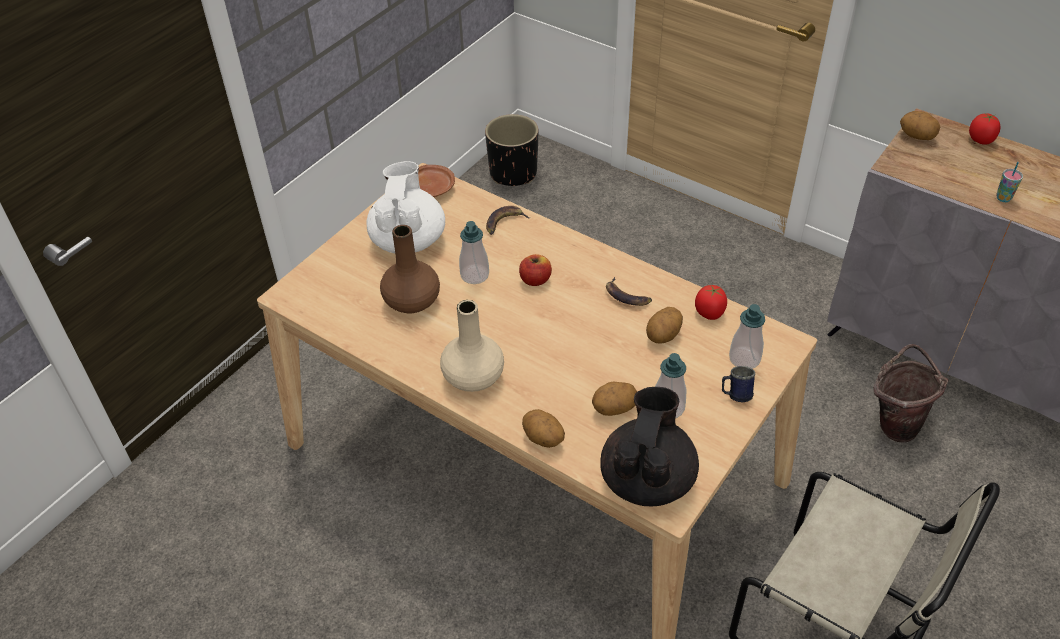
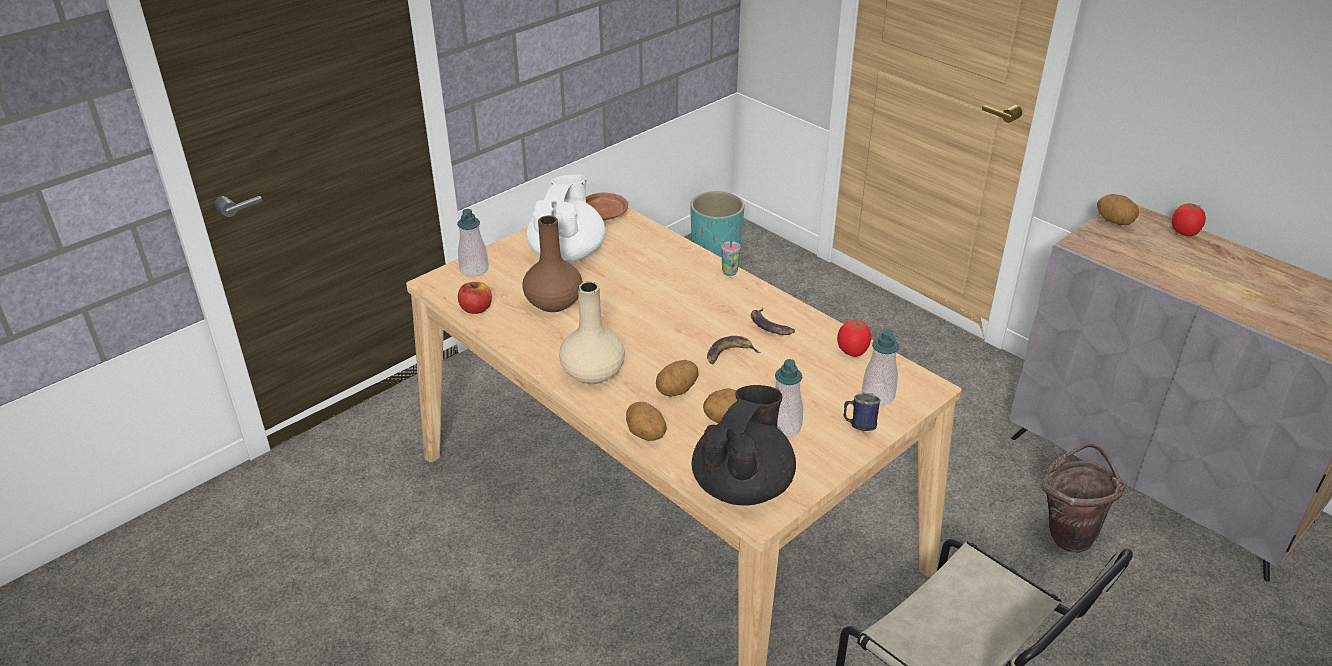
camera: 10 degrees right, 10 degrees down
(474, 275) = (622, 289): soap dispenser -> soap dispenser (474, 269)
(504, 222) = (666, 250): banana -> banana (729, 354)
(513, 173) = (716, 251): black planter -> turquoise planter
(535, 280) = (682, 300): apple -> apple (476, 309)
(664, 336) = (798, 364): potato -> potato (677, 391)
(1003, 198) = (1196, 284): cup -> cup (729, 272)

